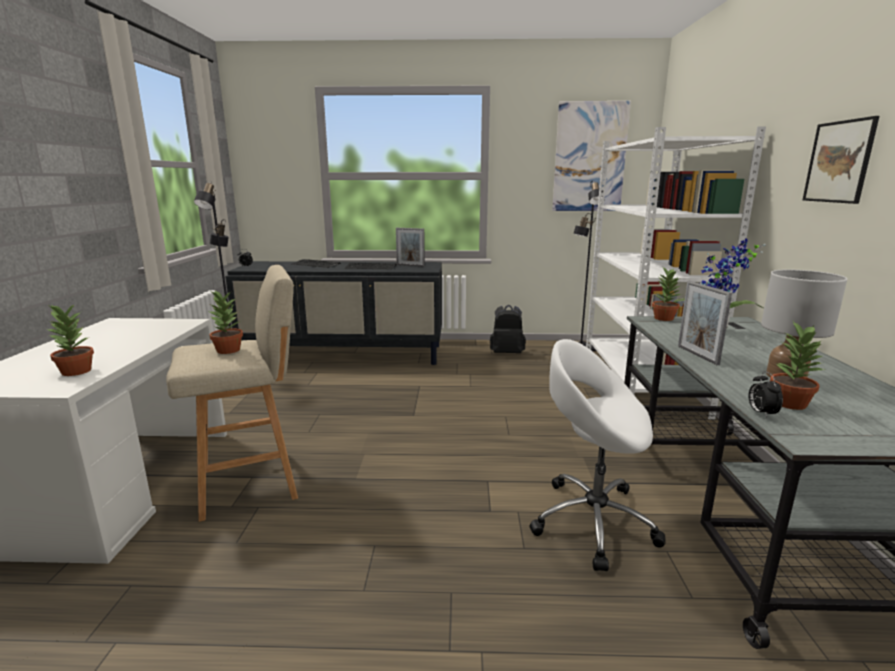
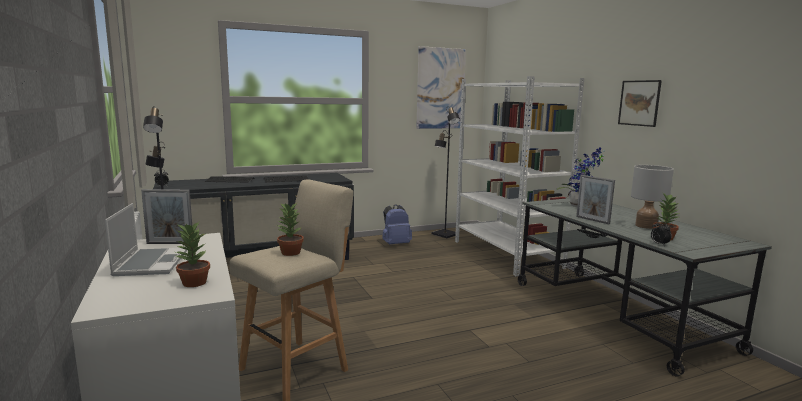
camera: 25 degrees left, 5 degrees down
(89, 344) = (150, 263): none -> laptop
(410, 265) = (317, 176): picture frame -> picture frame (170, 243)
(507, 353) = (395, 244): black backpack -> blue backpack
(590, 521) = (551, 338): white office chair -> none
(663, 318) = (545, 201): potted plant -> none

